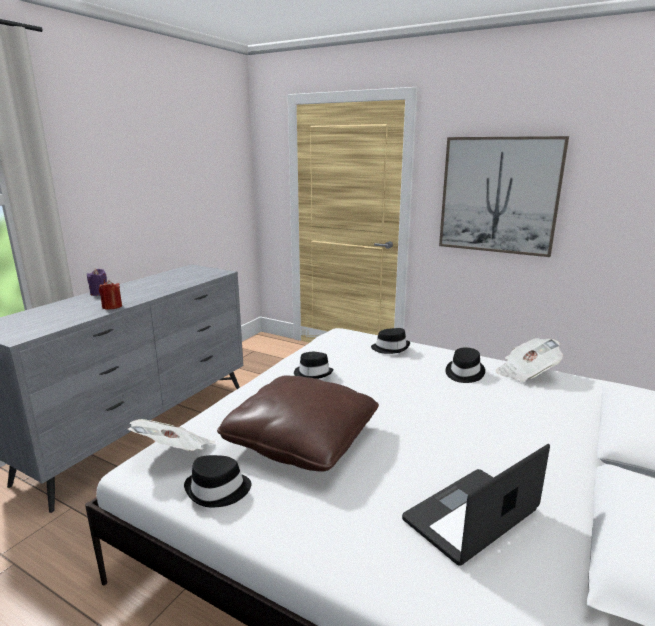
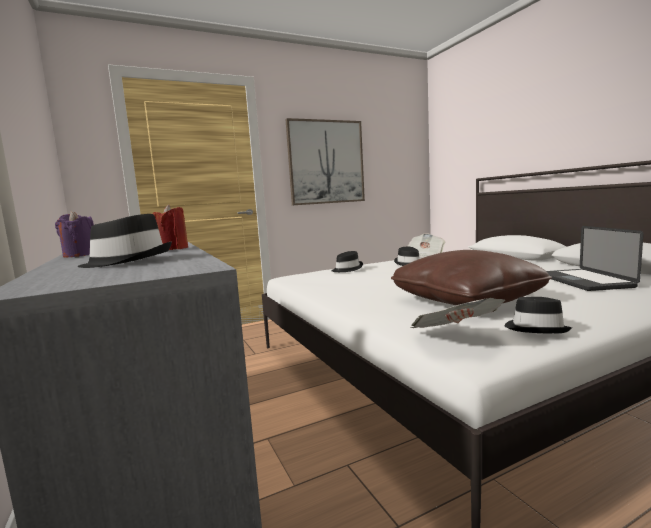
camera: 55 degrees left, 10 degrees down
(313, 373) = (354, 288): black hat -> black hat (128, 261)

